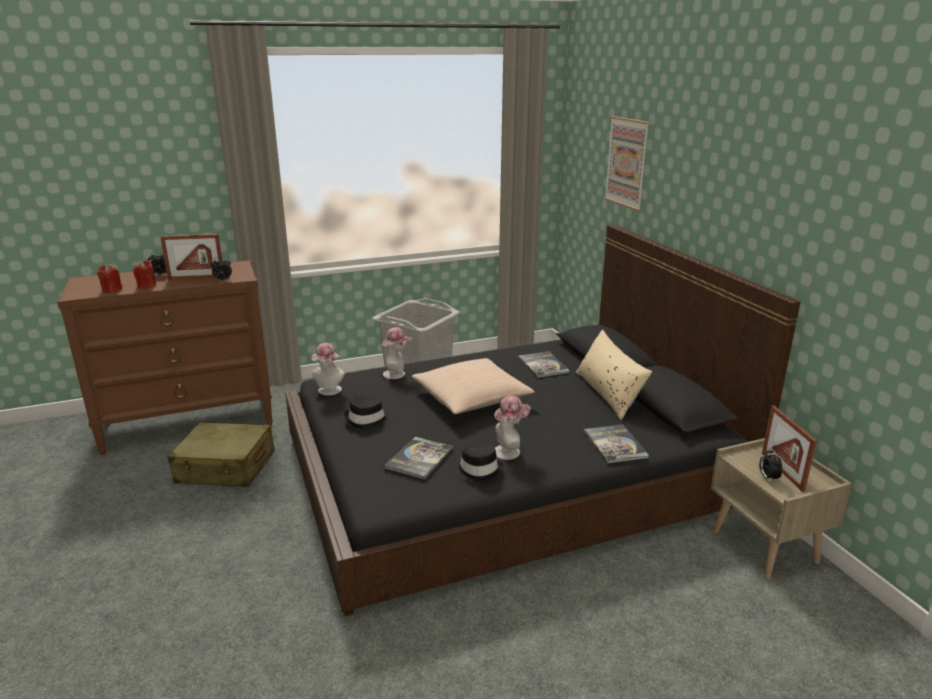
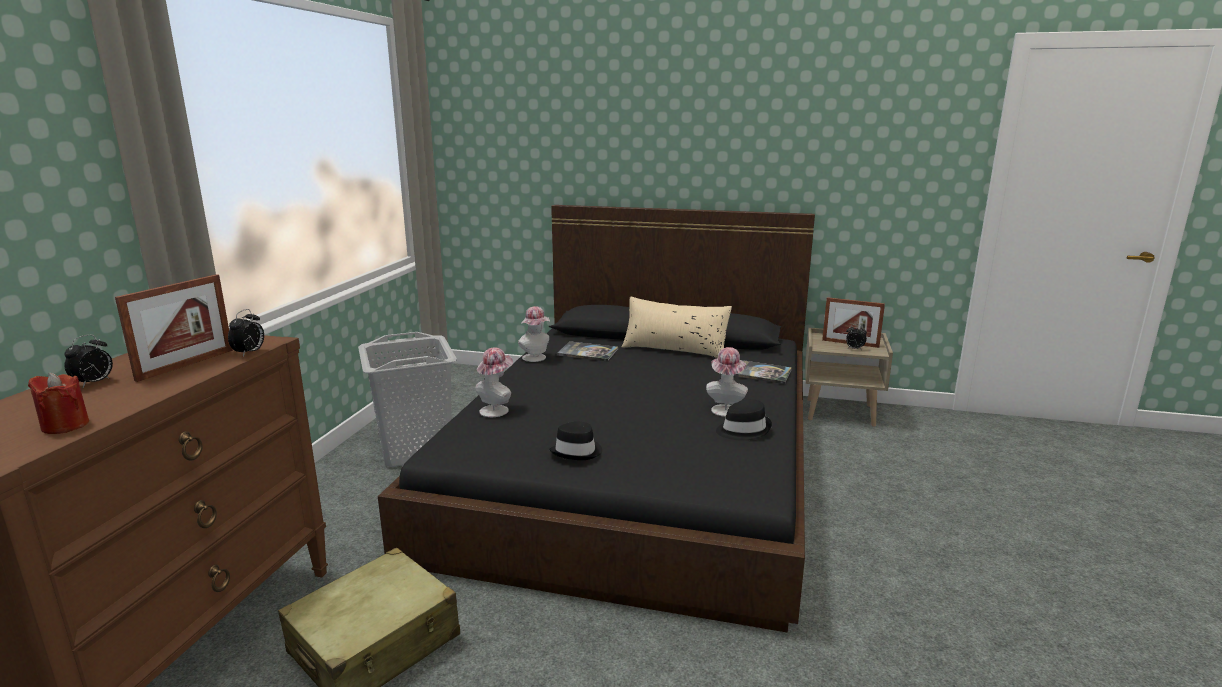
camera: 55 degrees left, 5 degrees down
(146, 286) = (124, 398): red candle -> none
(329, 391) = (473, 454): hat -> hat (536, 358)
(420, 458) = (693, 448): book -> none
(471, 398) = (606, 394): beige pillow -> none
(627, 162) = (561, 138): picture -> none

